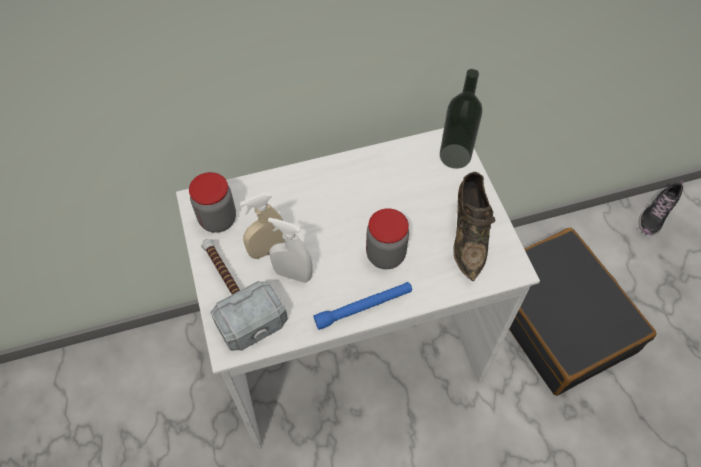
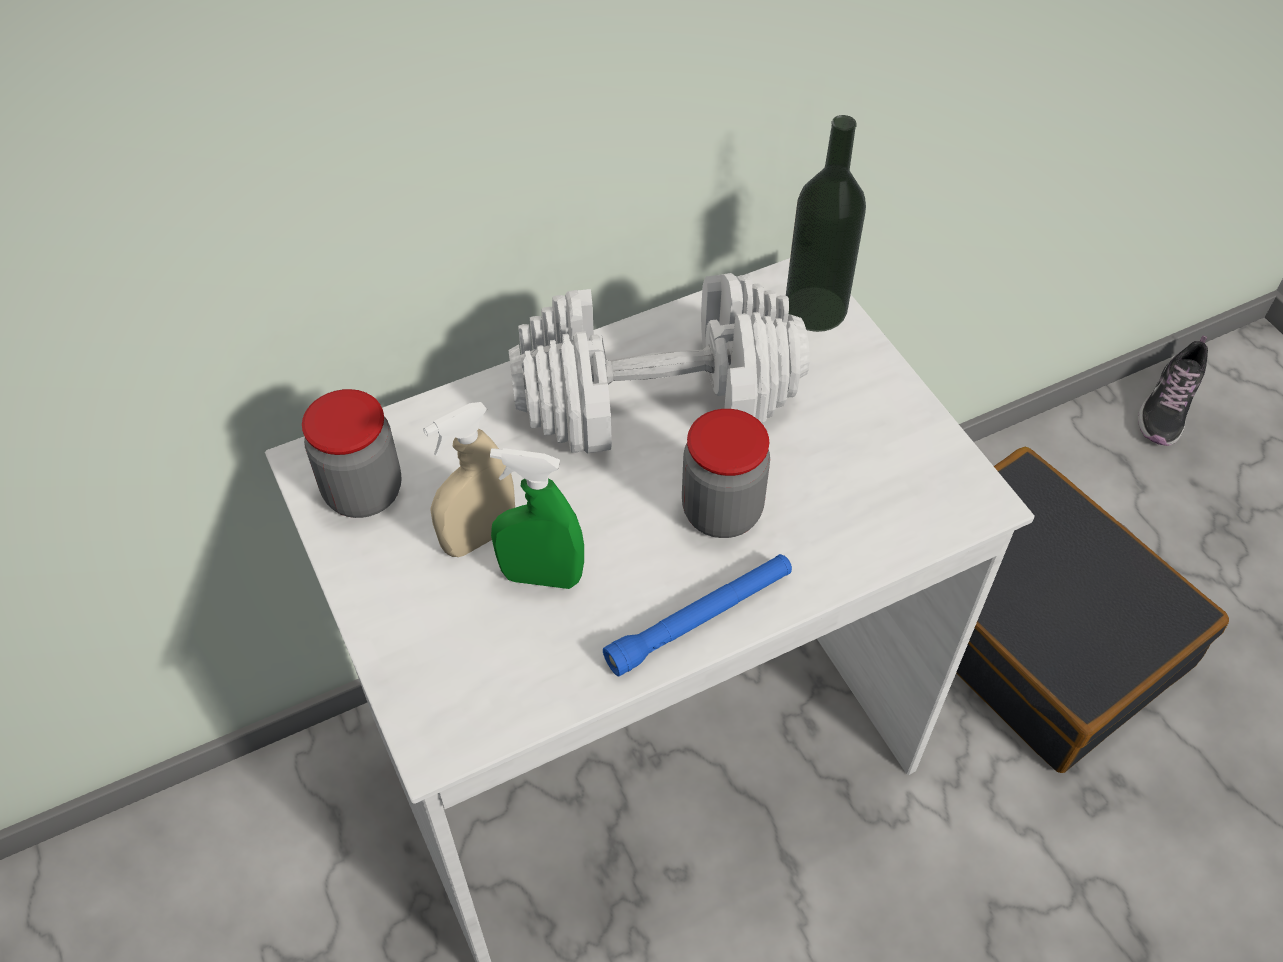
camera: 10 degrees left, 5 degrees down
(235, 294) = (428, 635): hammer -> none
(293, 274) = (541, 576): white spray bottle -> green spray bottle
(367, 192) = (658, 398): none -> white dumbbell
(469, 235) = (878, 451): brown shoe -> none

